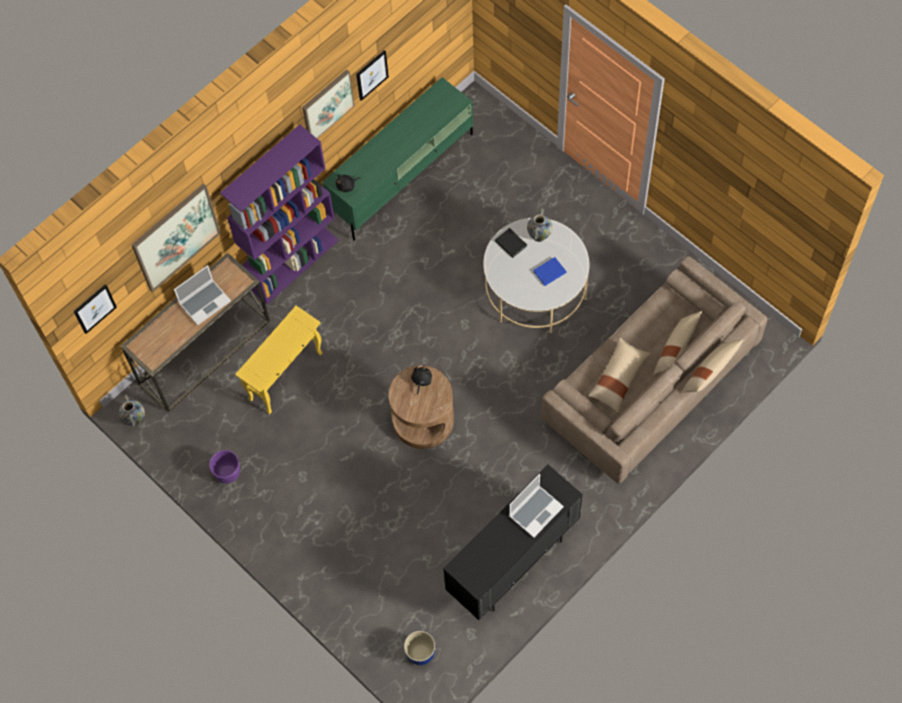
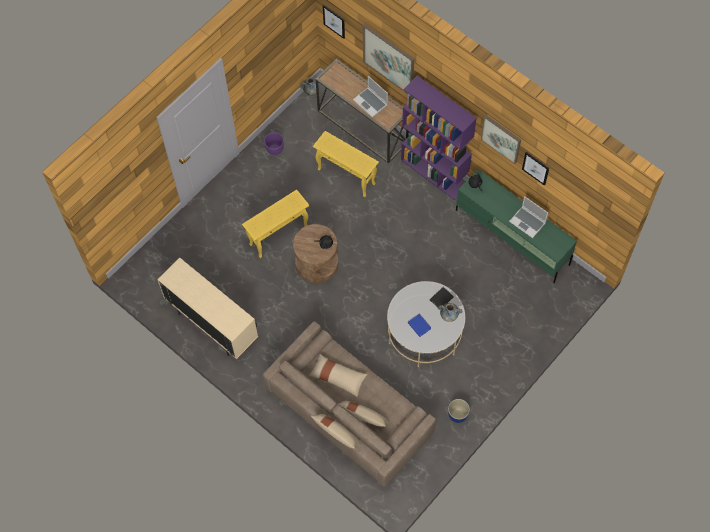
camera: 85 degrees right, 0 degrees up
(374, 470) = (278, 236): none -> yellow side table
(421, 653) = (151, 272): planter -> planter (457, 415)
(513, 563) = (212, 325): black cabinet -> beige cabinet
(536, 510) = (219, 312): laptop -> laptop (528, 222)

